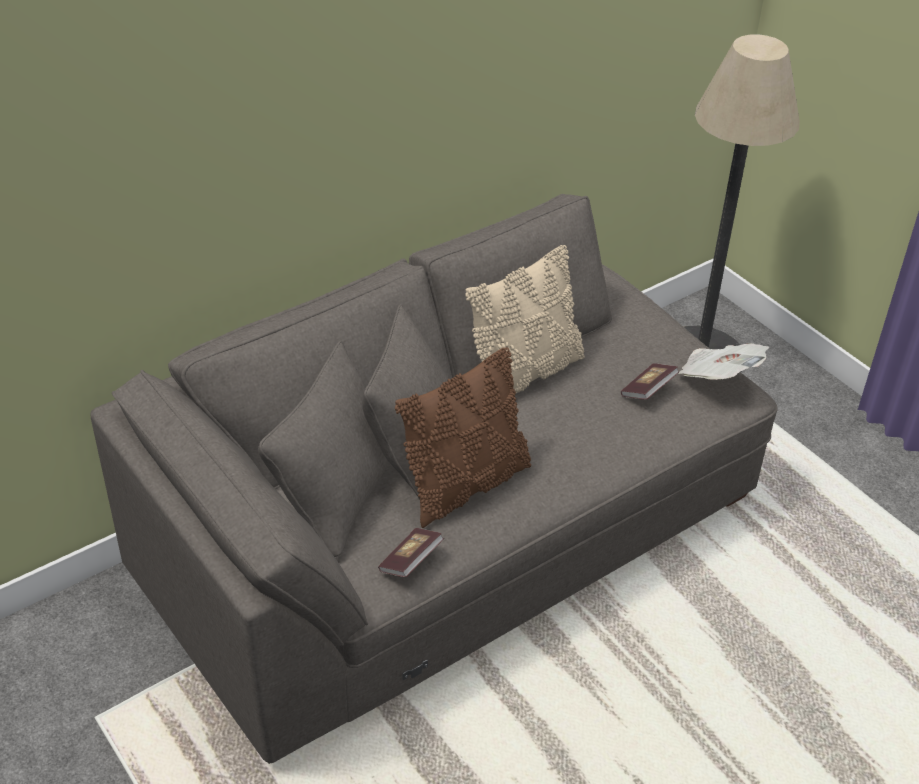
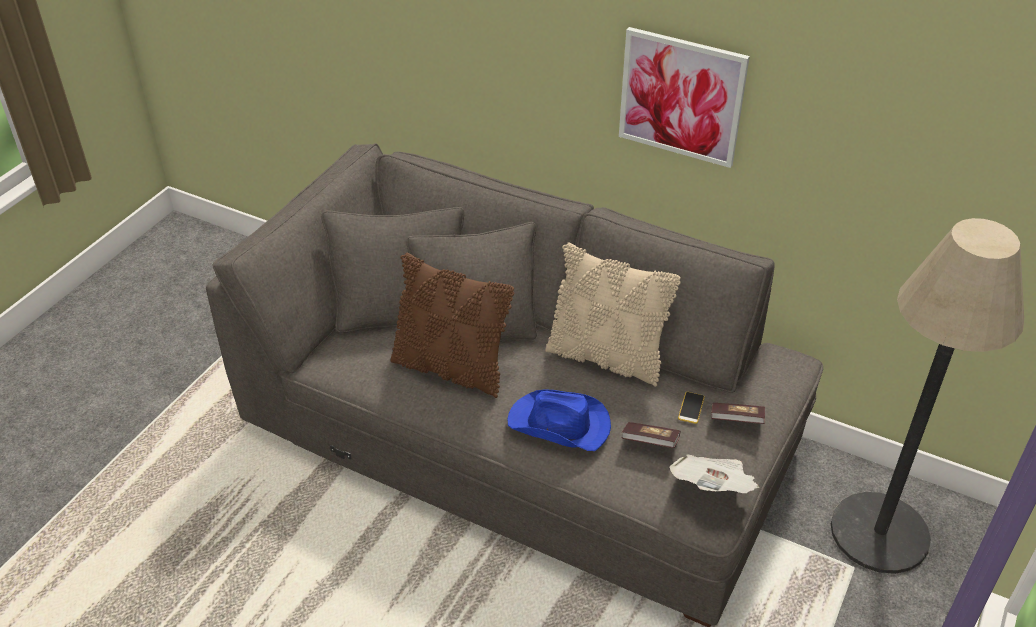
camera: 65 degrees right, 0 degrees up
(410, 561) = (355, 369): book -> book (736, 421)
(452, 95) = (681, 97): none -> picture
(593, 437) = (560, 425): none -> blue hat
(621, 349) = (691, 408): none -> phone

